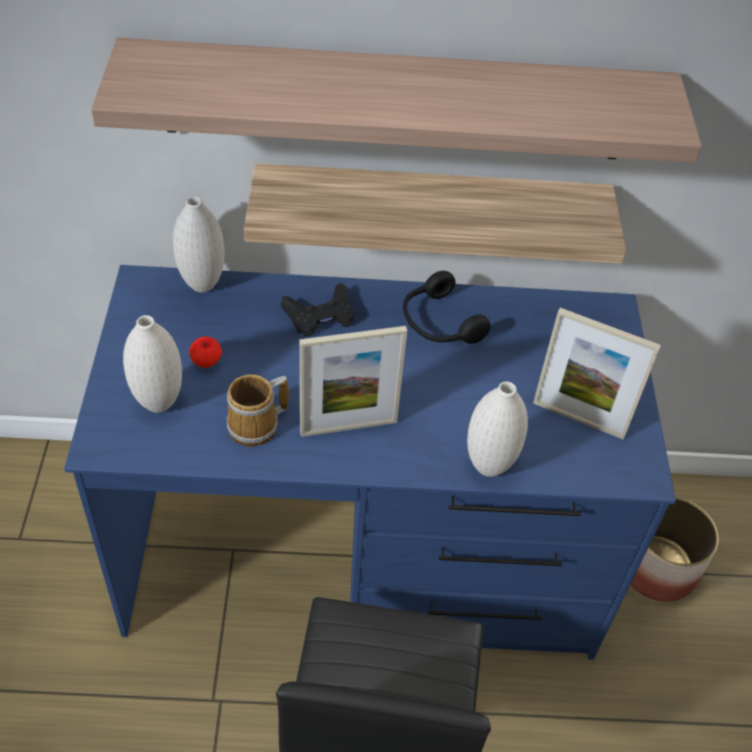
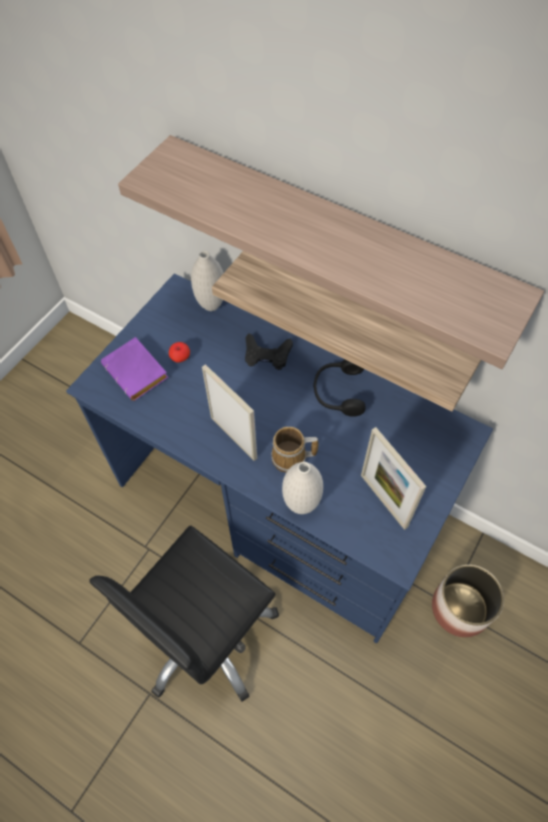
camera: 35 degrees right, 10 degrees up
(159, 403) = (138, 372): white vase -> purple book
(257, 426) = (181, 412): mug -> mug (291, 458)
(348, 427) = (233, 437): picture frame -> picture frame turned 150 degrees counterclockwise

